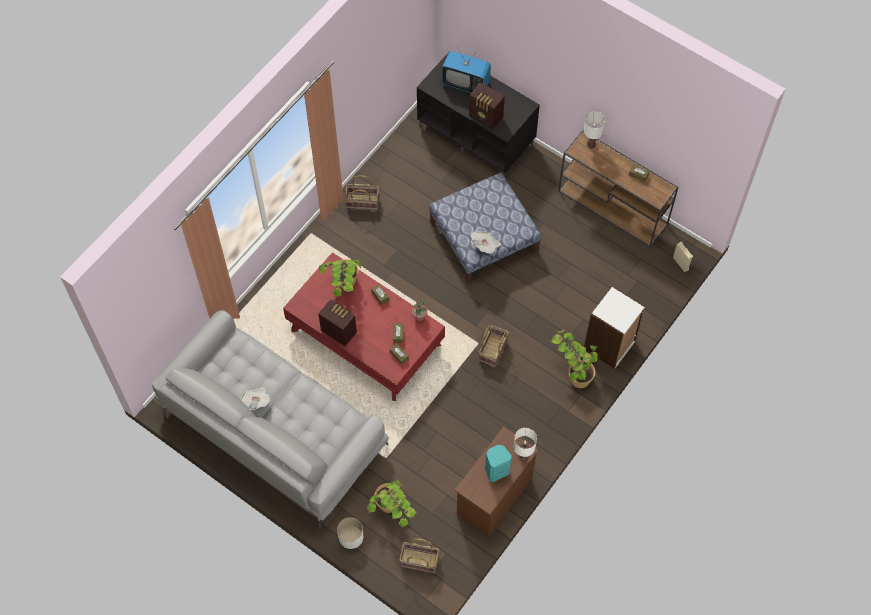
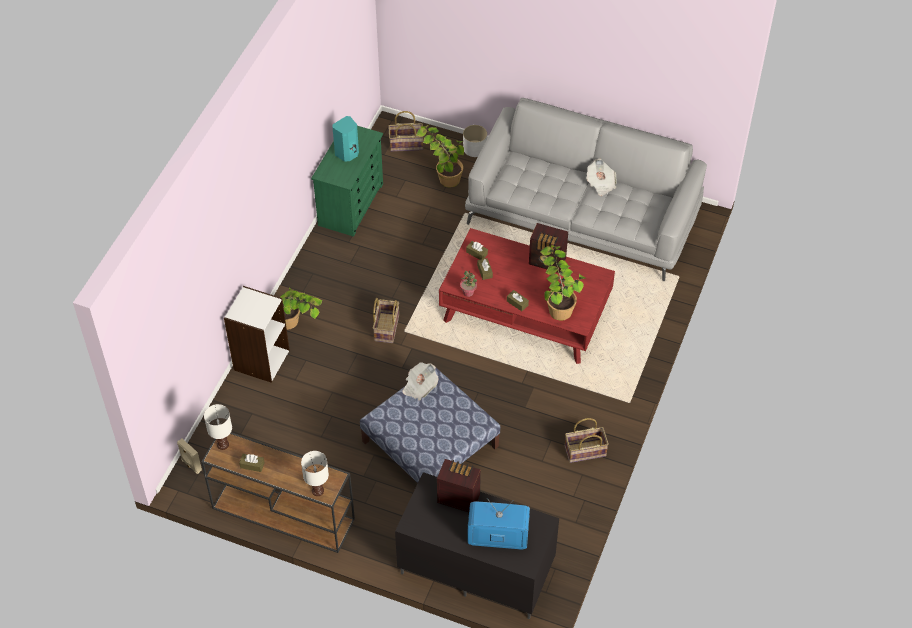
camera: 165 degrees right, 10 degrees down
(494, 497) = (351, 204): brown dresser -> green dresser
(522, 456) = (325, 169): white table lamp -> white table lamp (223, 444)

